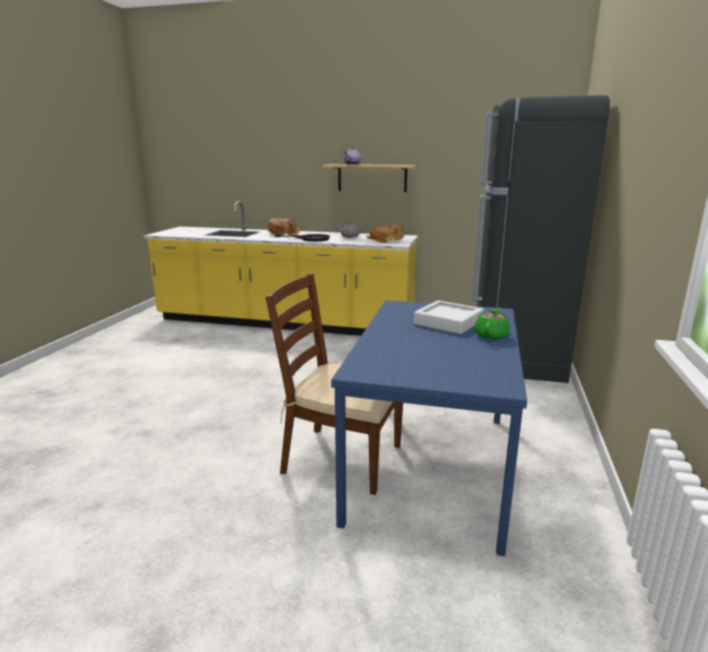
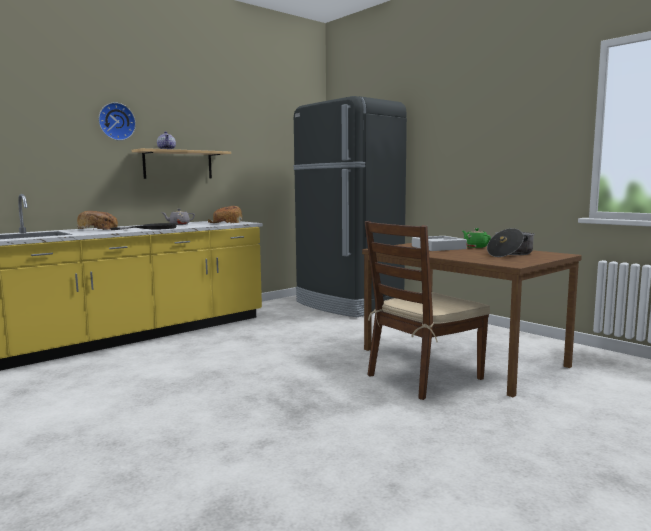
camera: 55 degrees left, 10 degrees down
(317, 139) = (116, 121): none -> wall clock
(432, 466) = (463, 357): blue dining table -> brown dining table
(451, 359) = (510, 254): none -> cooking pot

